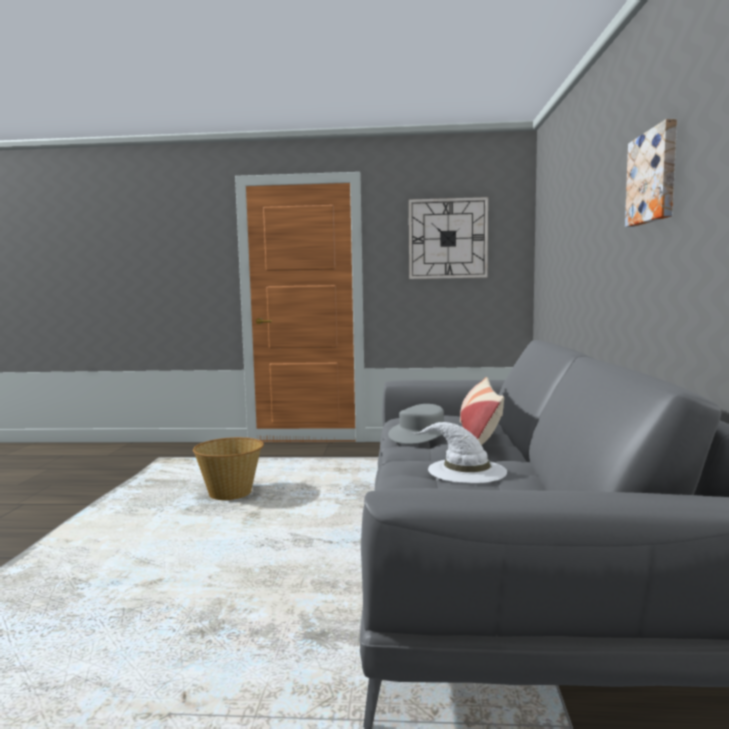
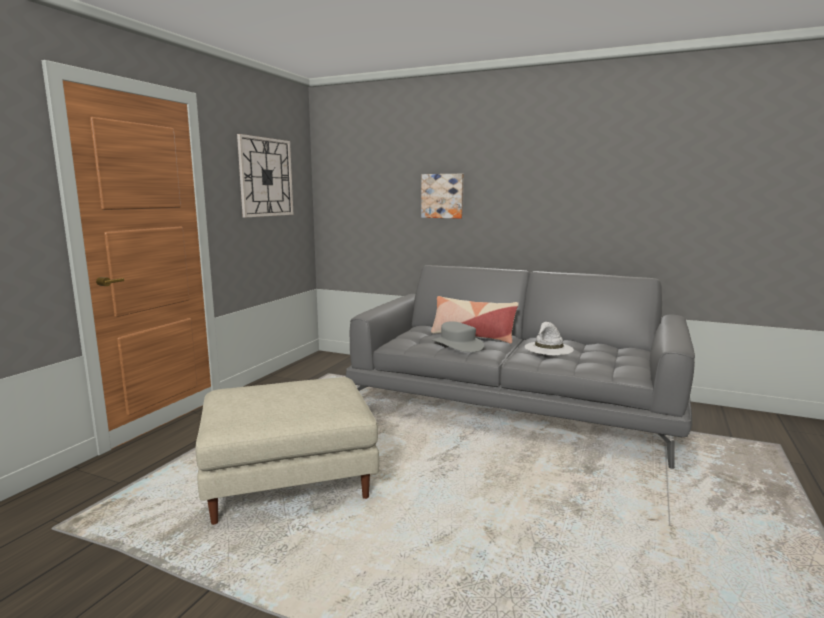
camera: 70 degrees left, 5 degrees up
(231, 493) = (291, 480): basket -> beige ottoman
(654, 177) = (544, 171): picture -> picture (443, 196)

